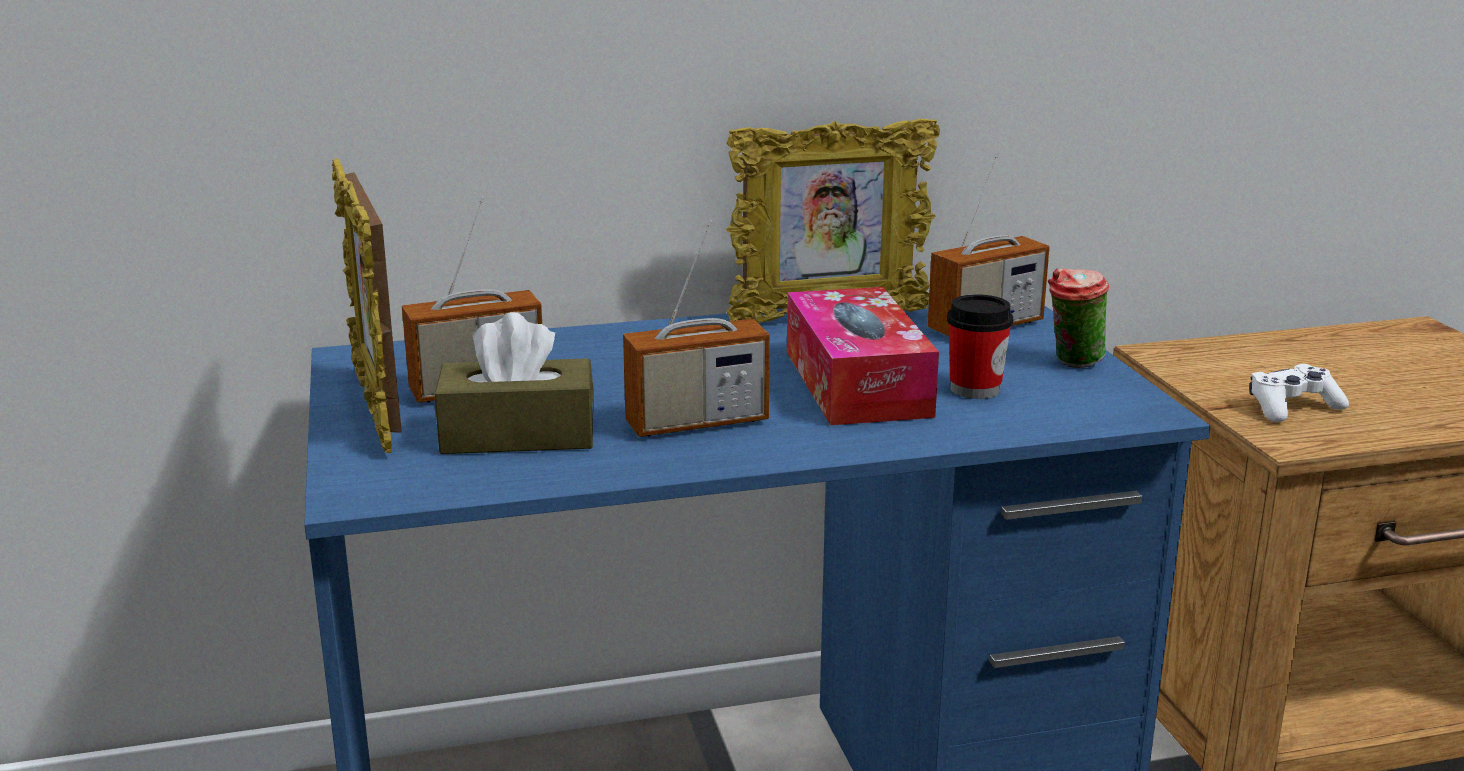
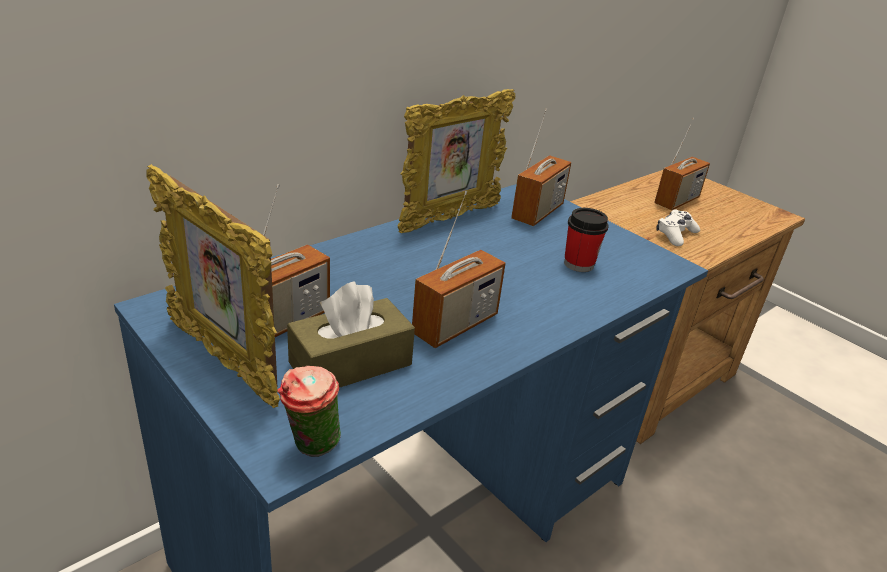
camera: 30 degrees left, 10 degrees up
(856, 383) = (514, 271): tissue box -> none
(1072, 363) = (606, 235): cup -> cup (311, 448)
(1358, 365) = (676, 201): none -> radio

